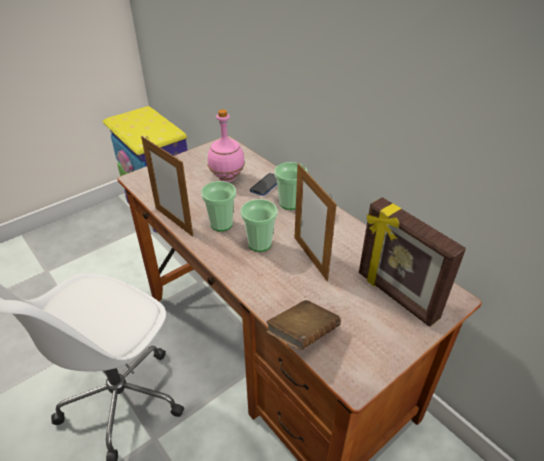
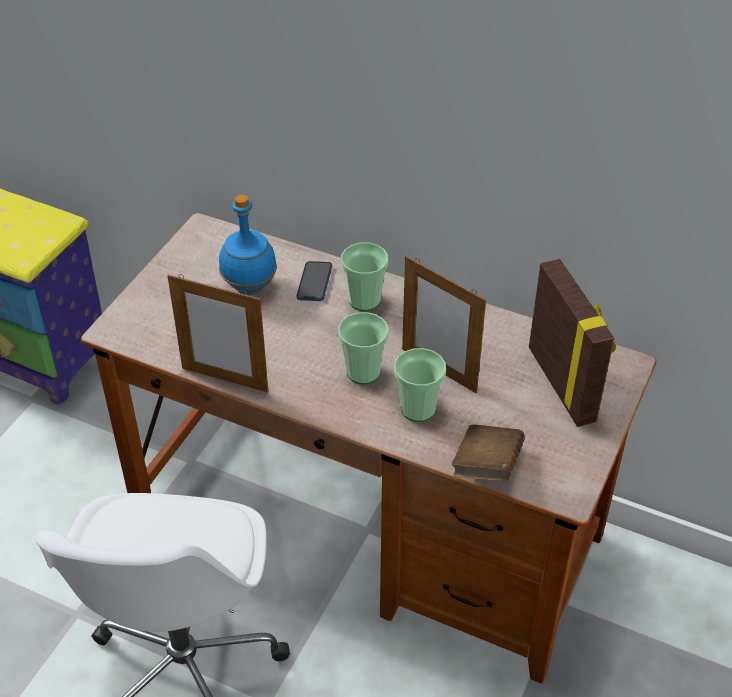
camera: 25 degrees left, 5 degrees up
(221, 224) = (293, 361): cup -> cup (418, 409)
(227, 178) = (250, 287): pink bottle -> blue bottle
(396, 296) = (563, 384): picture frame -> picture frame turned 135 degrees counterclockwise

